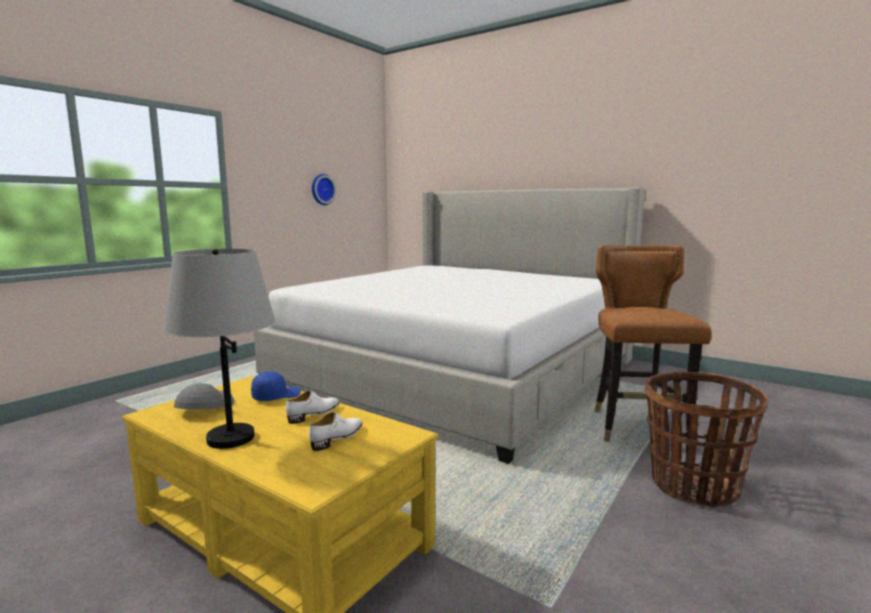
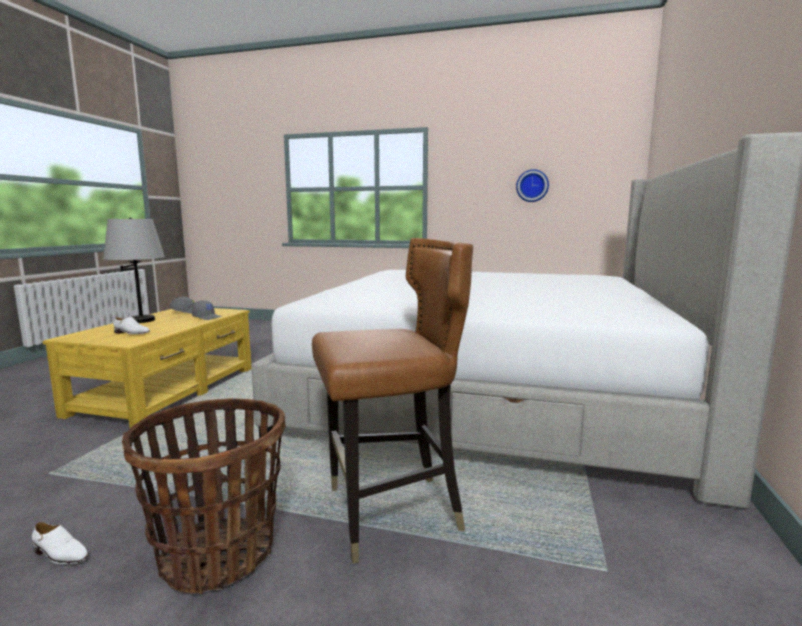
camera: 70 degrees right, 0 degrees up
(276, 396) = (207, 317): blue cap -> grey cap
(314, 414) = (173, 326): white shoe -> white shoe (60, 554)

